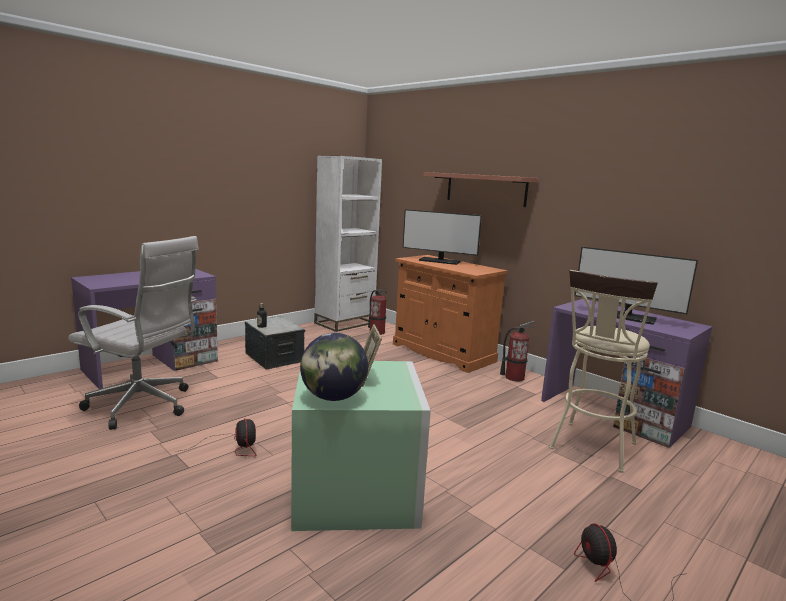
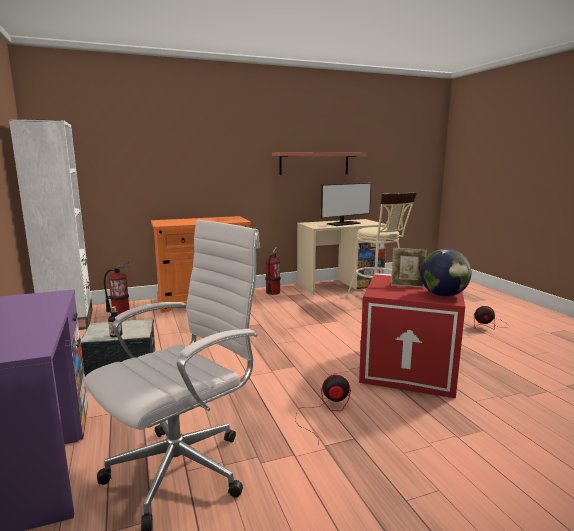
camera: 65 degrees left, 0 degrees up
(357, 491) = (410, 368): green storage box -> red storage box
(439, 261) = (186, 221): monitor -> none
(485, 189) = (204, 152): shelf -> shelf (314, 163)
(613, 413) = (339, 285): purple desk -> beige desk

